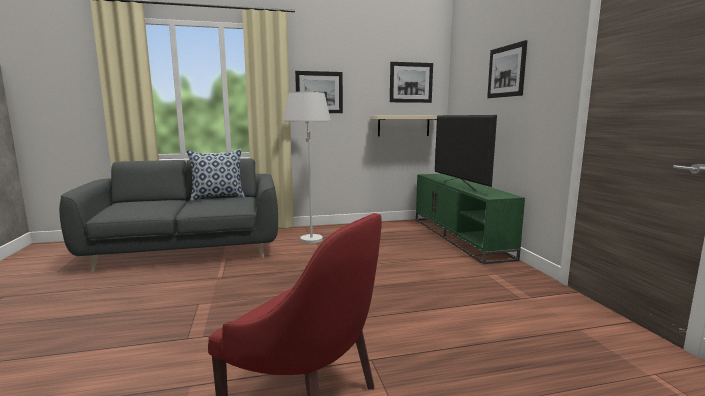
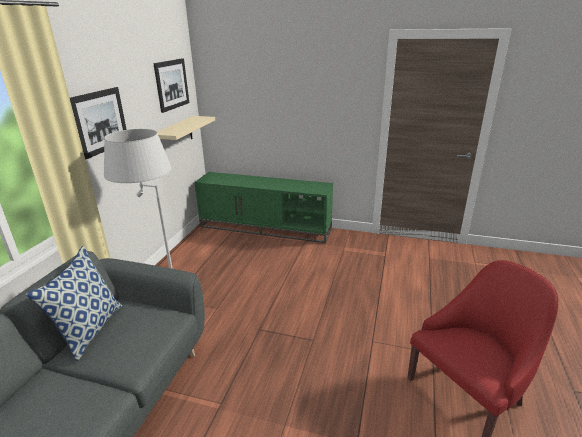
camera: 60 degrees left, 15 degrees up
(460, 186) = (272, 186): television -> none
(506, 71) = (295, 79): picture -> none

